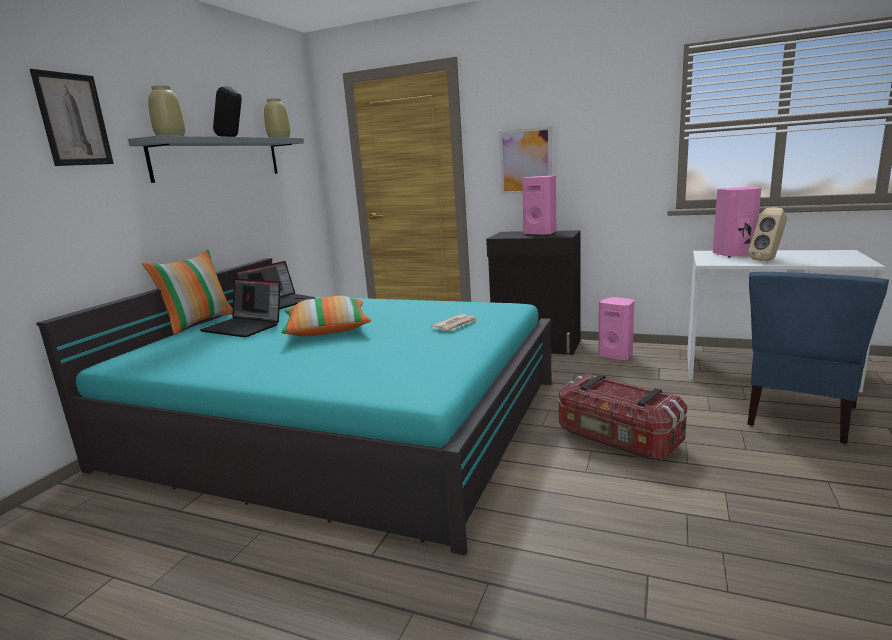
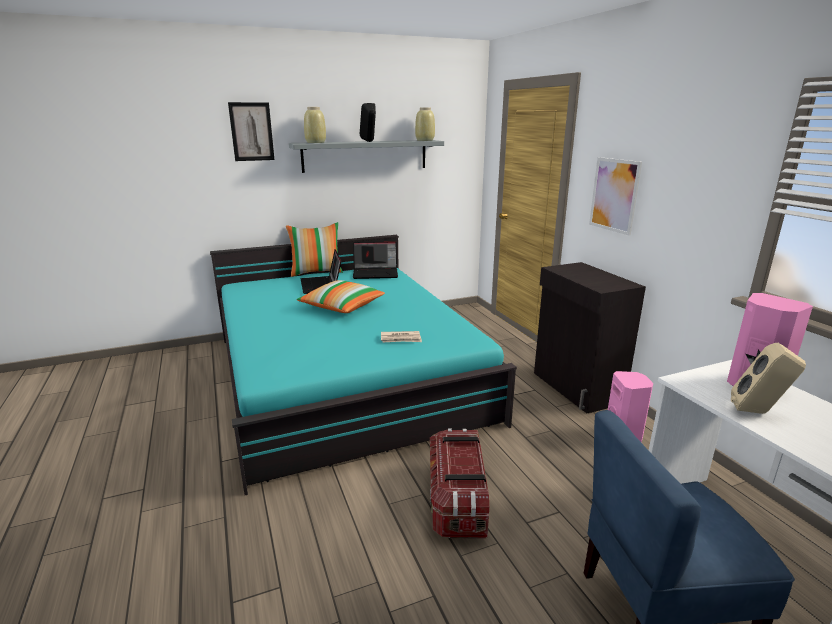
camera: 45 degrees right, 5 degrees up
(541, 233) = (597, 277): pink speaker -> none

